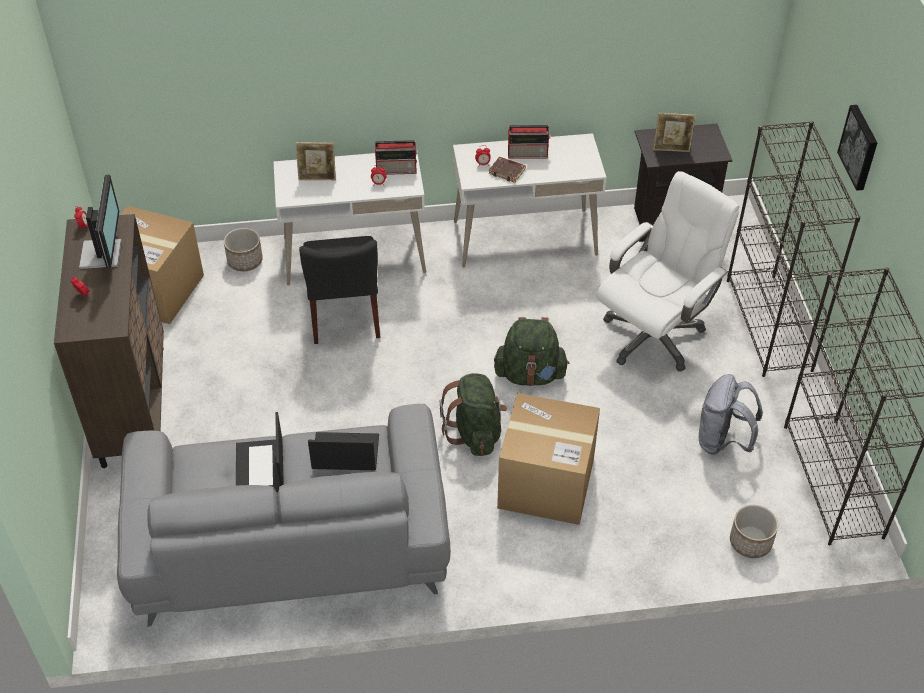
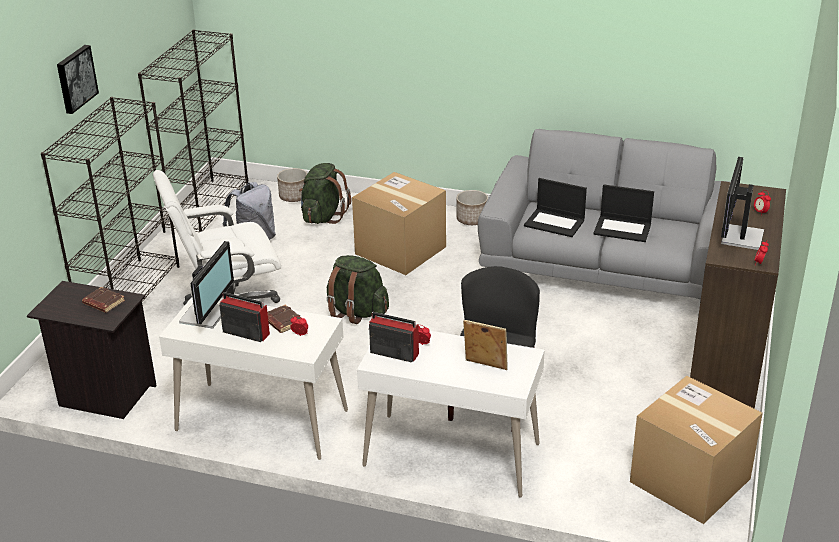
camera: 155 degrees left, 15 degrees down
(245, 261) = (577, 484): planter -> planter (472, 219)
(260, 468) = (623, 229): laptop -> laptop turned 90 degrees clockwise
(475, 433) = (430, 288): green backpack -> green backpack (323, 216)
(574, 160) = (206, 315): none -> monitor
(671, 149) = (103, 303): picture frame -> brown book

